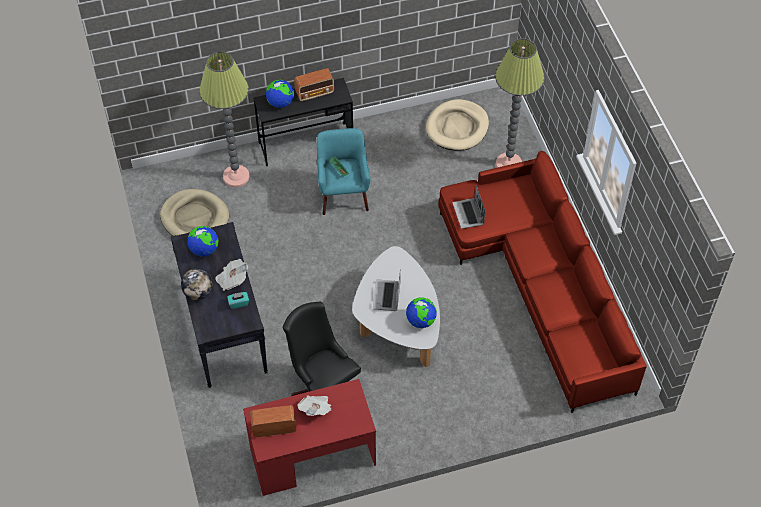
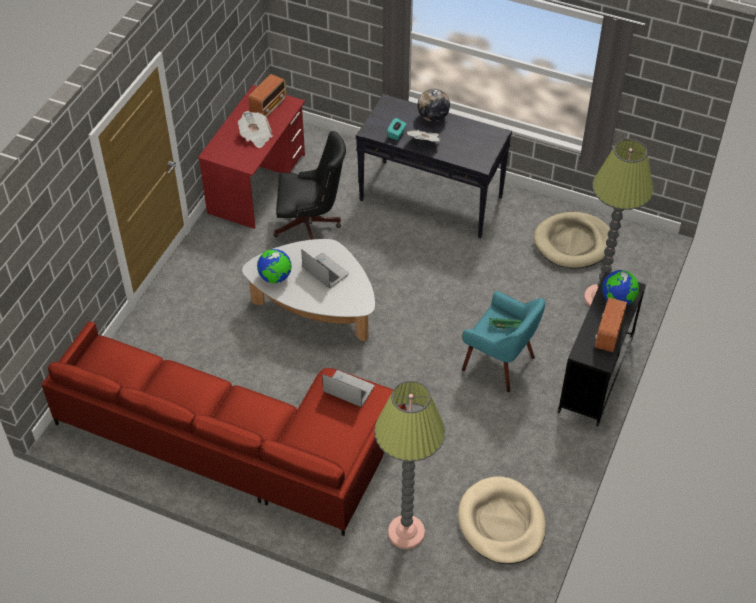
camera: 130 degrees right, 5 degrees down
(204, 250) = (474, 142): globe -> none

